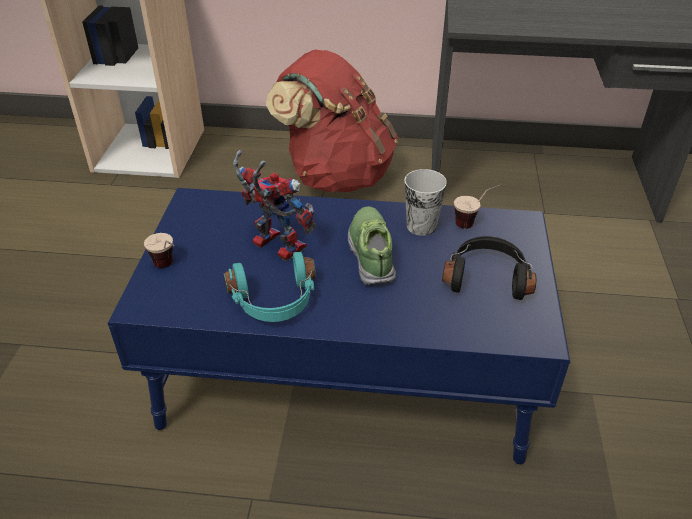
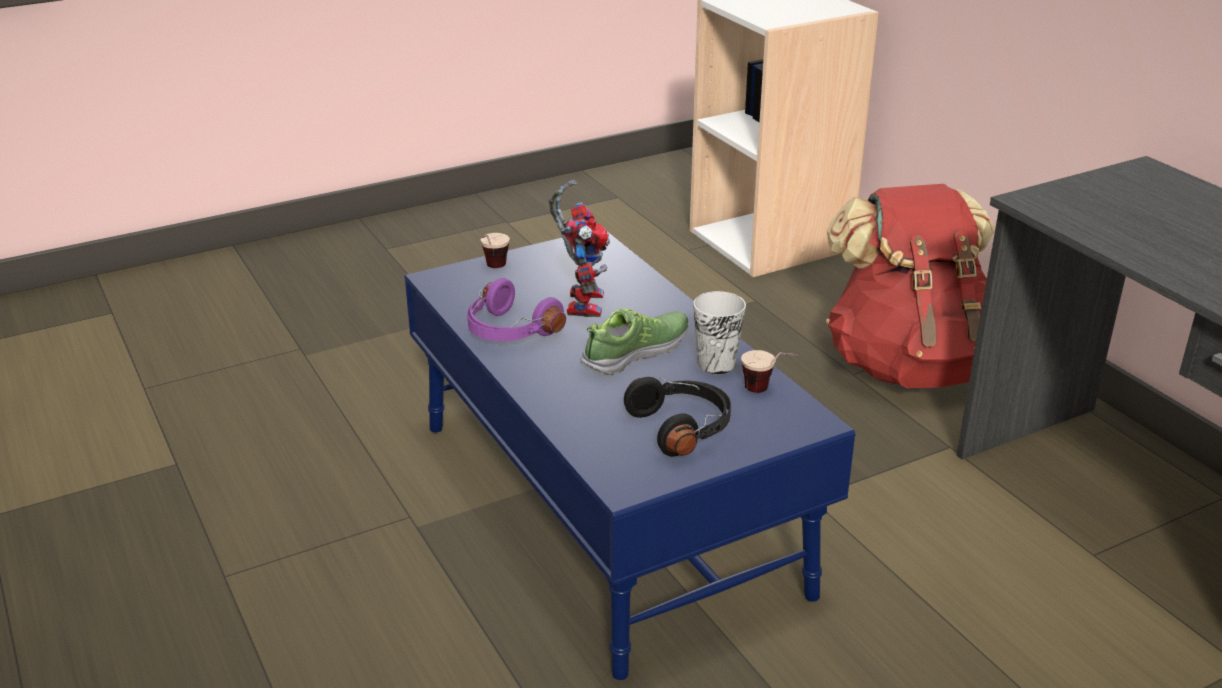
camera: 55 degrees right, 10 degrees down
(275, 301) = (509, 331): turquoise headphones -> purple headphones

